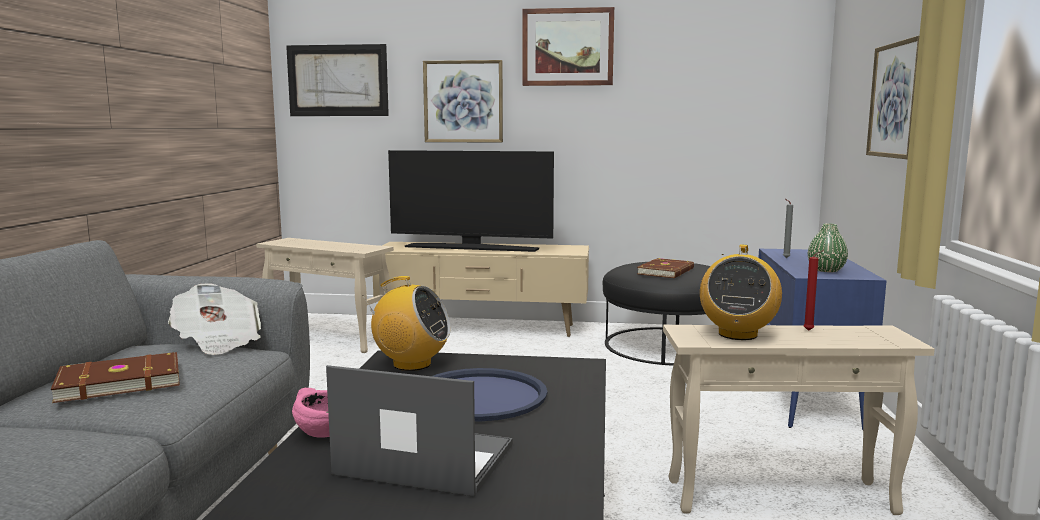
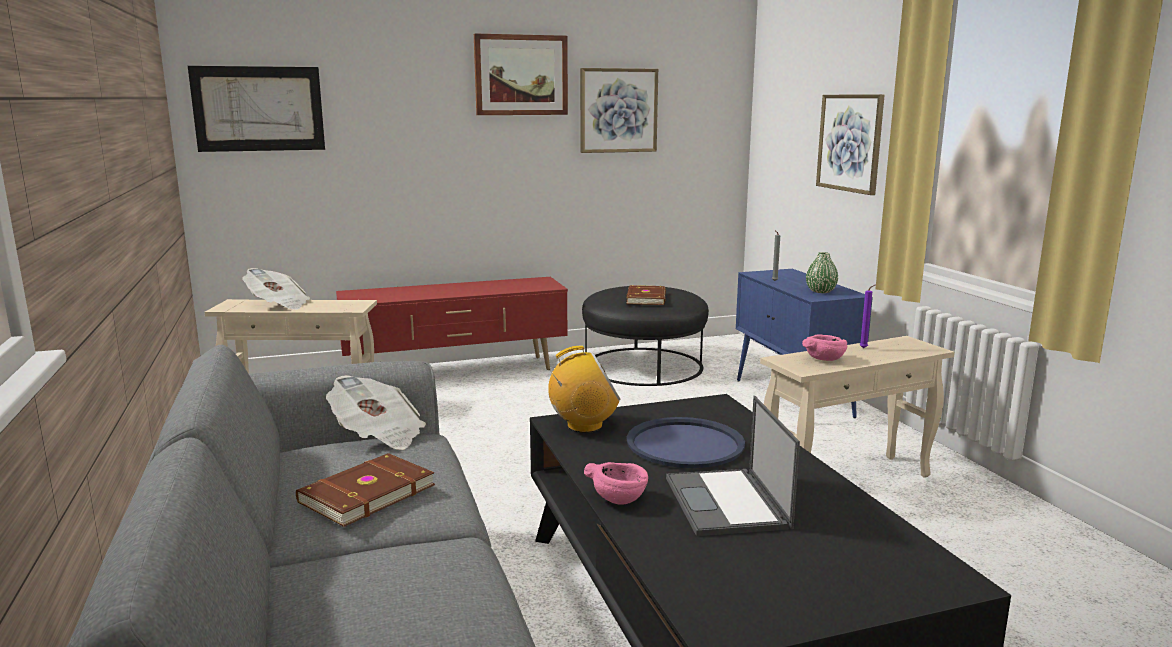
camera: 25 degrees left, 5 degrees up
(314, 244) = (278, 305): none -> newspaper
(423, 459) = (727, 503): laptop -> laptop turned 90 degrees counterclockwise
(463, 101) = (412, 132): picture -> picture (618, 110)
(472, 248) = (443, 291): television -> none
(484, 328) = (456, 373): beige tv stand -> red tv stand
(737, 334) = (823, 359): radio -> pink bowl
(810, 331) = (864, 348): red candle -> purple candle

